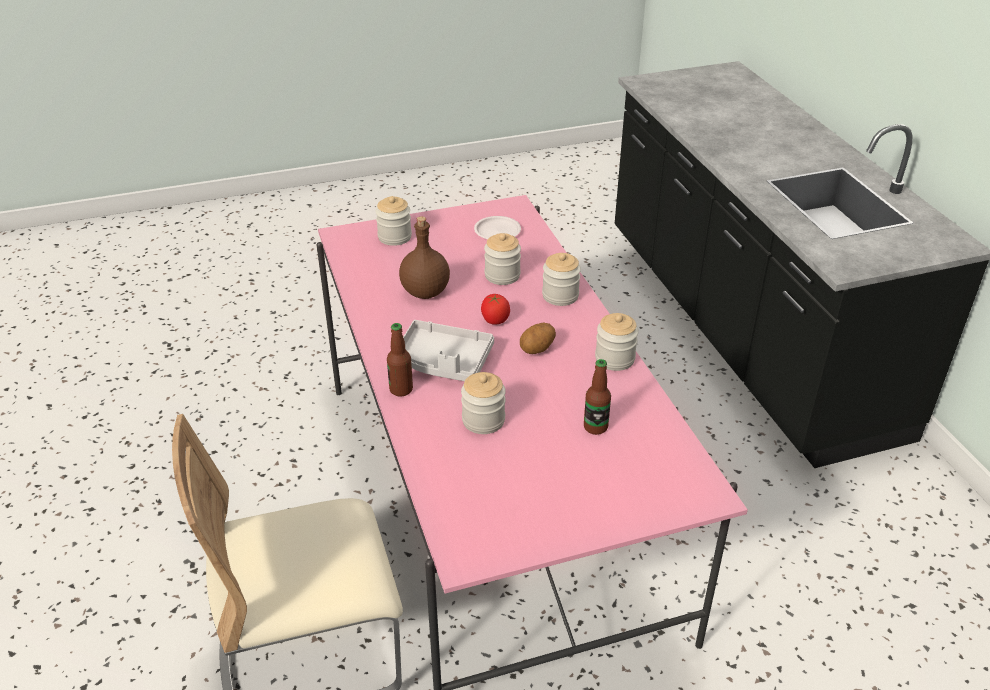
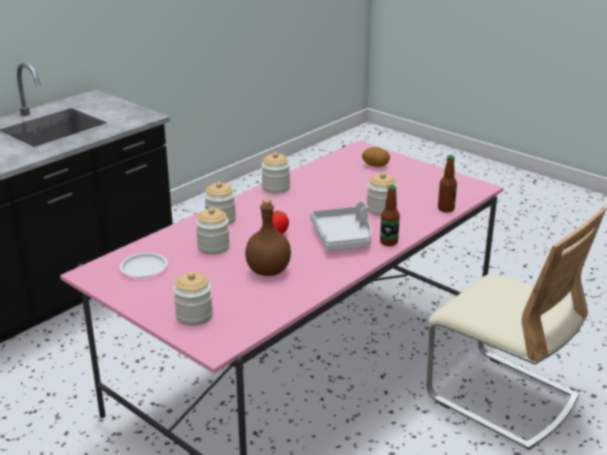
camera: 120 degrees left, 10 degrees down
(537, 349) = (293, 211): potato -> potato (375, 165)
(595, 427) = (345, 180): bottle -> bottle (446, 209)

